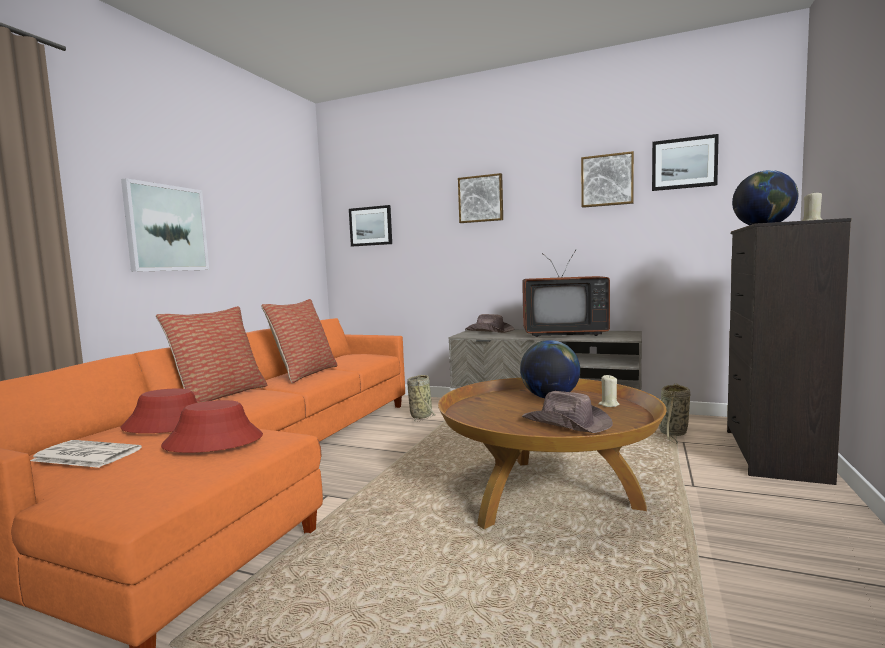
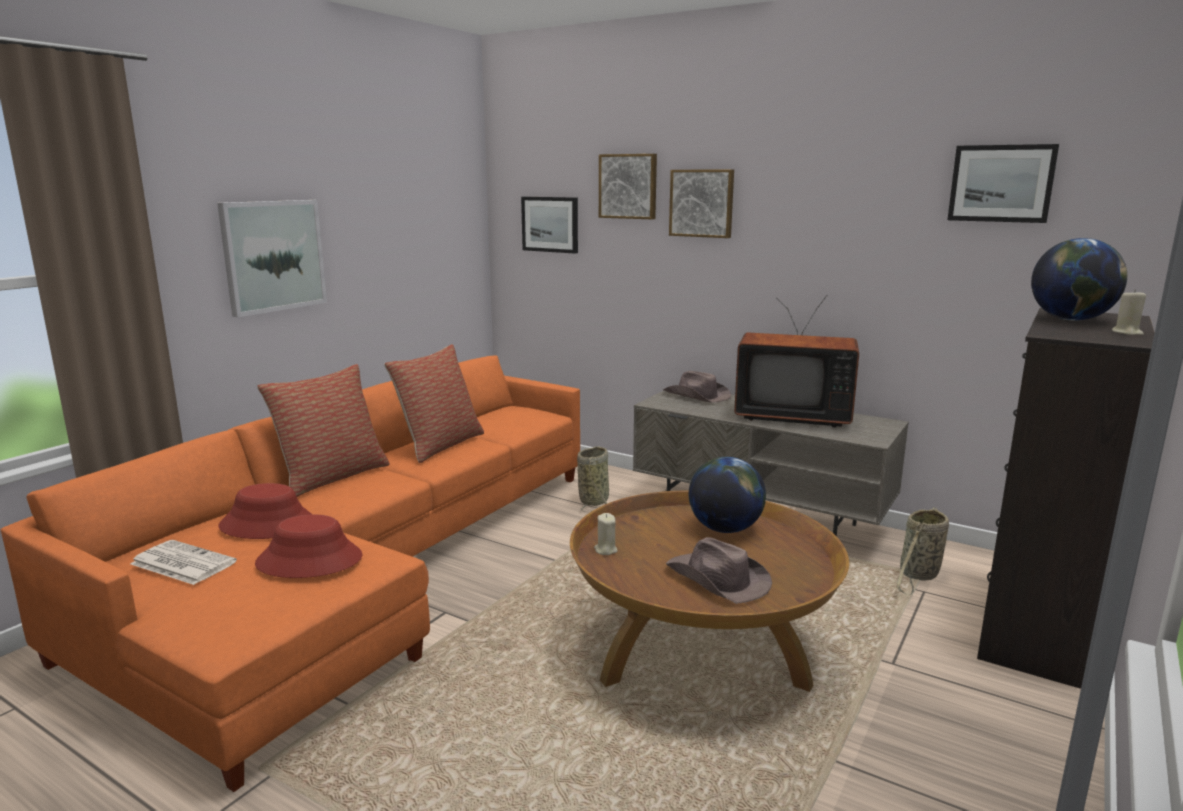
camera: 10 degrees right, 10 degrees up
(607, 180) = (884, 196): picture -> picture (628, 186)
(608, 405) = (790, 553): beige candle -> beige candle (605, 550)

